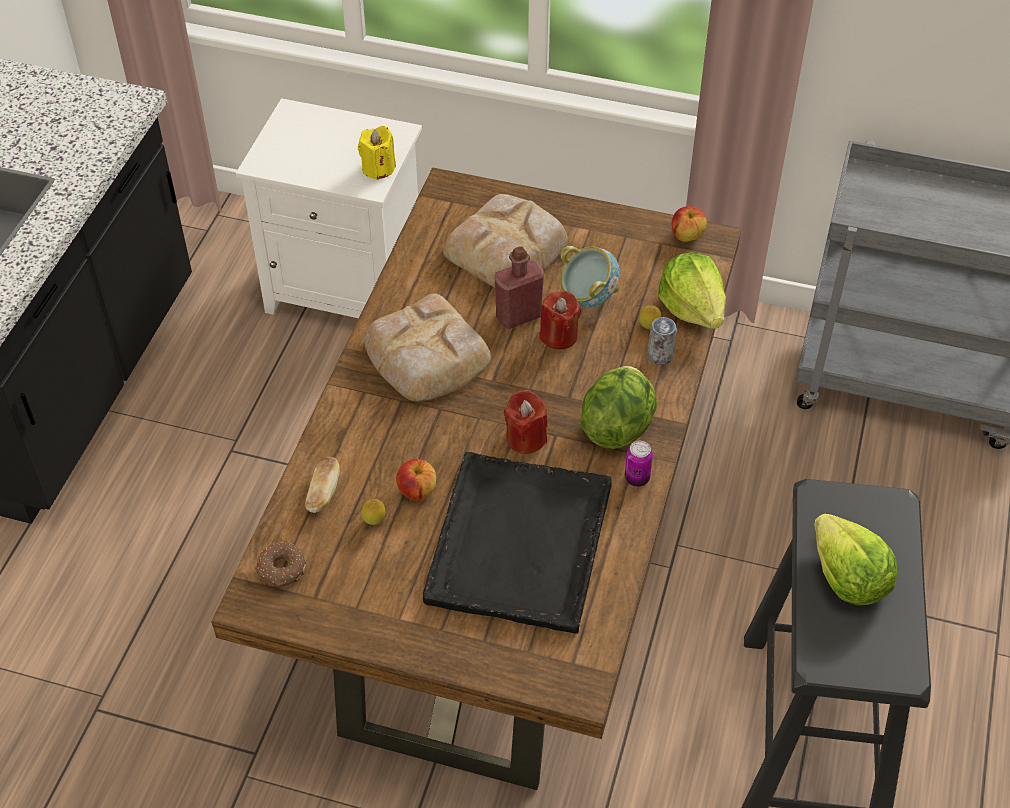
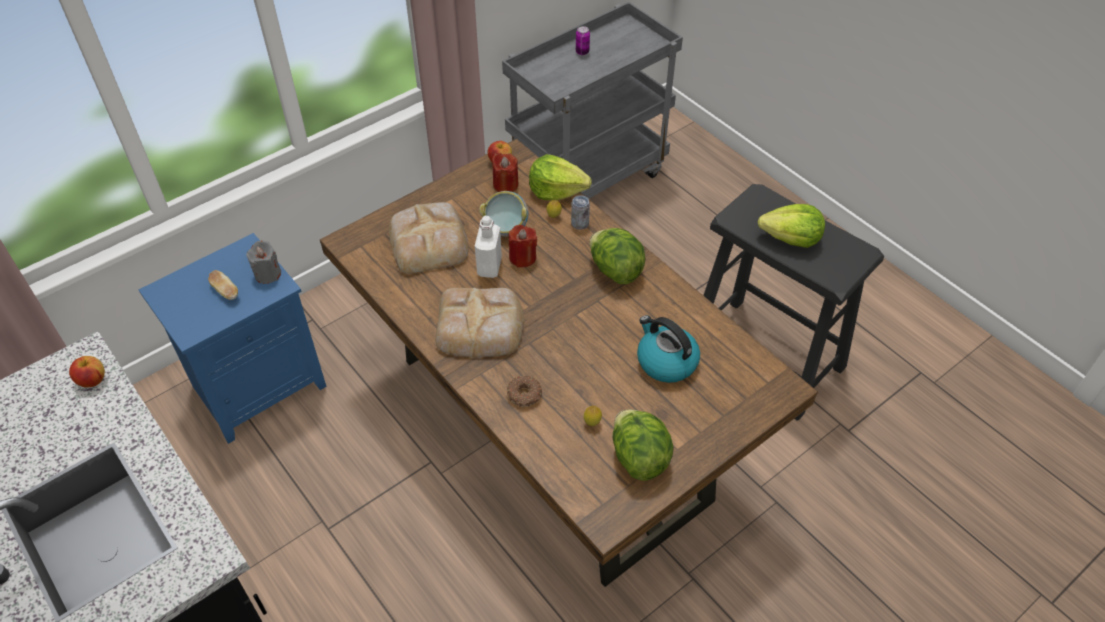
camera: 55 degrees left, 0 degrees up
(281, 570) = (592, 493): donut -> donut (525, 395)
(323, 493) = (547, 438): bread -> bread (225, 291)
(349, 289) = (259, 385): white nightstand -> blue nightstand
(360, 588) = (638, 457): none -> lettuce
(378, 168) = (267, 274): yellow candle -> grey candle
(417, 491) = (585, 389): apple -> apple (92, 380)
(518, 316) = (489, 267): red bottle -> white bottle
(518, 545) = (665, 361): black tray -> kettle
(526, 438) = (588, 315): red candle -> red candle (505, 184)
(637, 478) = (660, 283): can -> can (582, 52)

